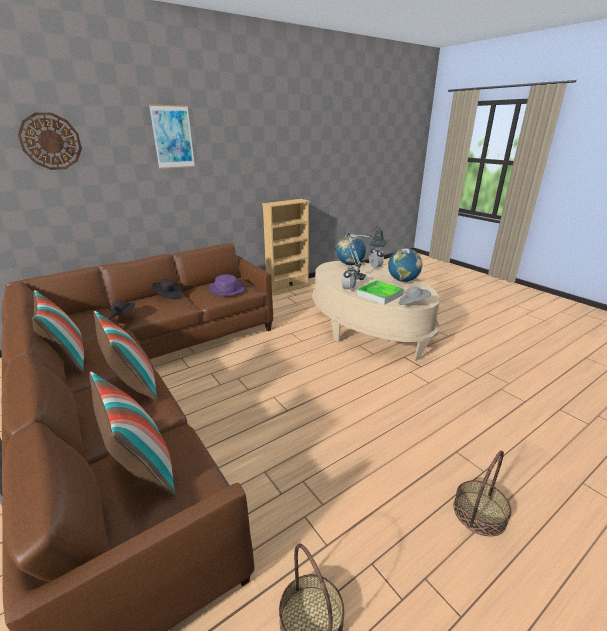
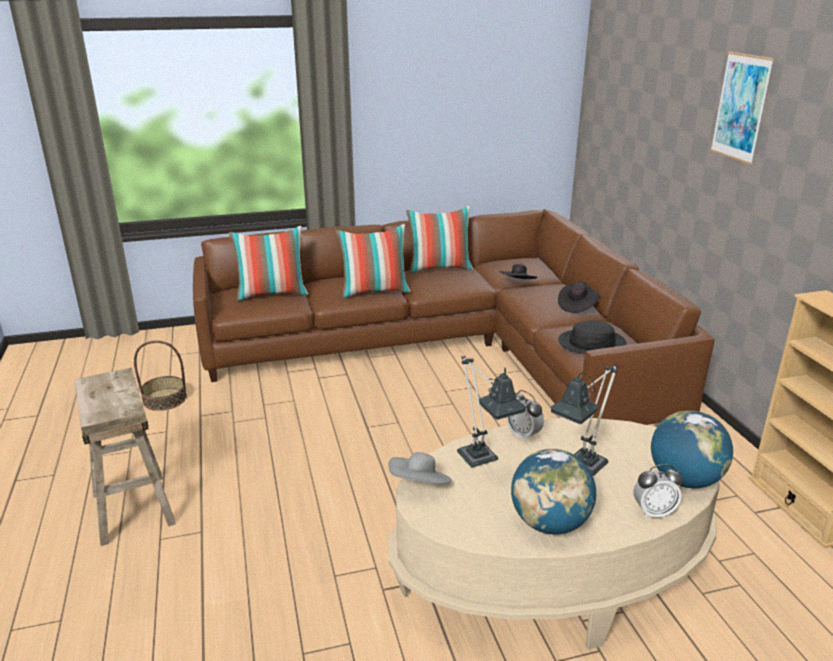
camera: 110 degrees right, 0 degrees up
(51, 141) = (642, 85): wall clock -> none
(227, 288) = (592, 343): purple hat -> black hat
(379, 295) = (482, 462): tray -> table lamp
(479, 513) = (132, 507): basket -> beige stool

